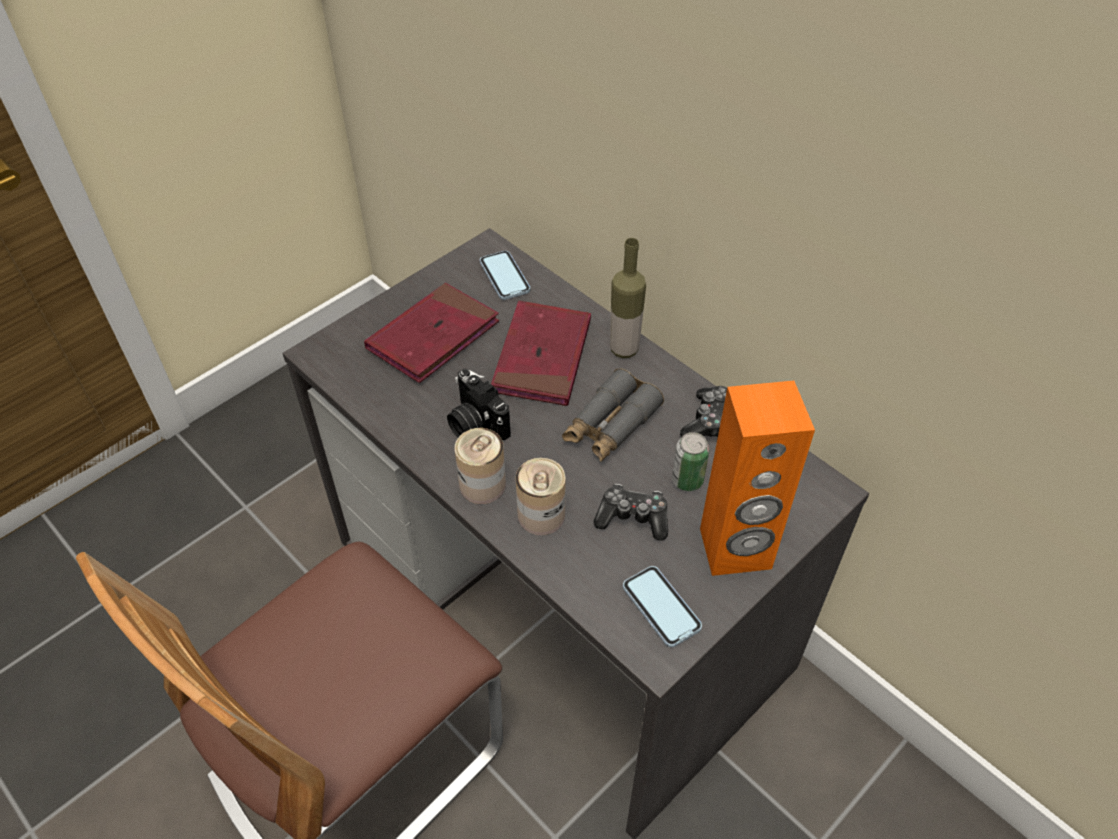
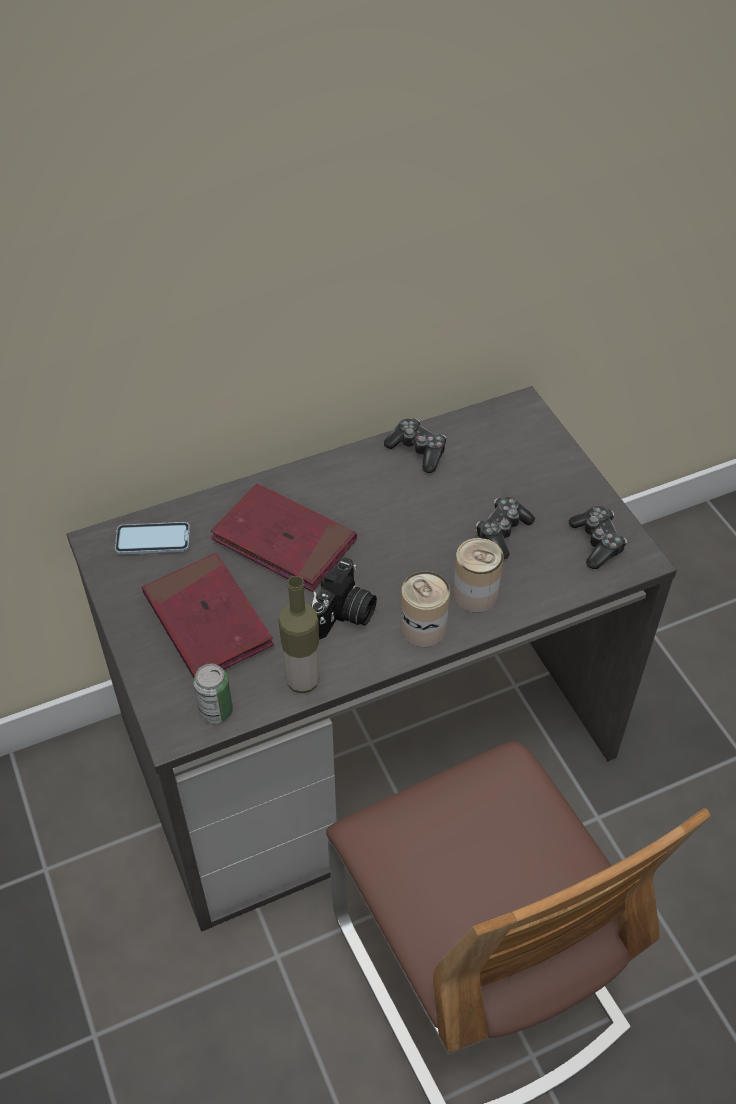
camera: 70 degrees left, 0 degrees up
(475, 423) = (344, 615): camera -> camera turned 45 degrees counterclockwise
(611, 425) = (393, 516): grey binoculars -> none
(624, 349) = (305, 479): bottle -> bottle (303, 681)
(661, 607) = (597, 542): phone -> game controller
(687, 480) = (476, 485): can -> can (216, 711)
(735, 549) = (557, 480): orange speaker -> none

